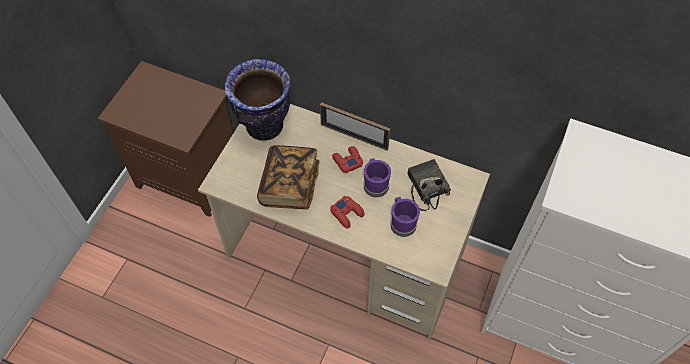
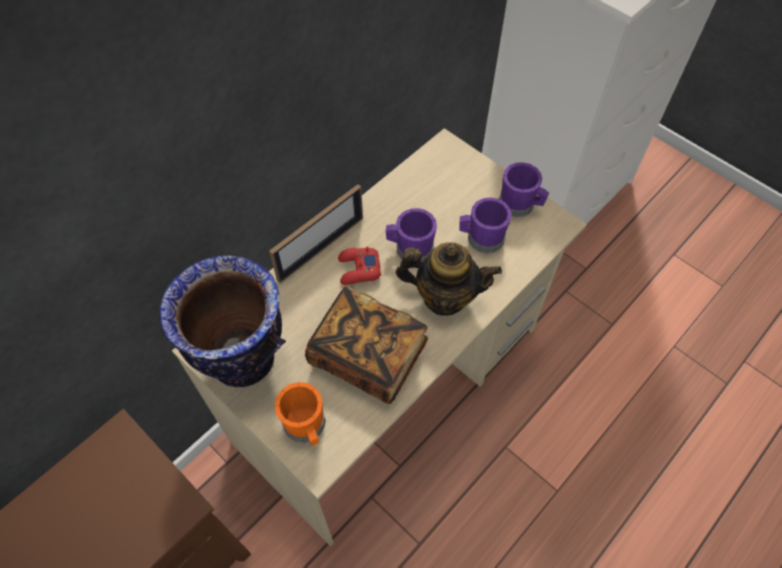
camera: 70 degrees left, 0 degrees up
(235, 170) = (306, 427): none -> orange mug
(347, 213) = (444, 296): red game controller -> teapot
(425, 187) = (438, 196): radio -> none
(442, 239) = (520, 205): none -> purple mug

